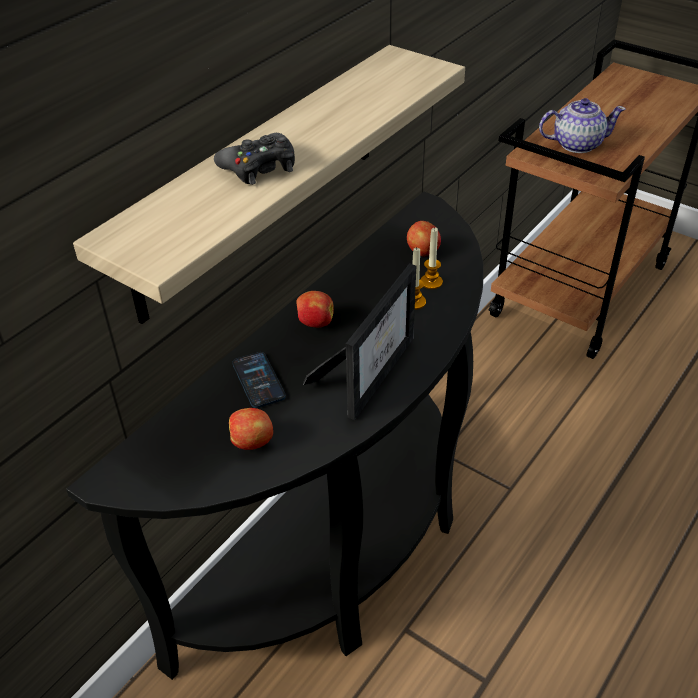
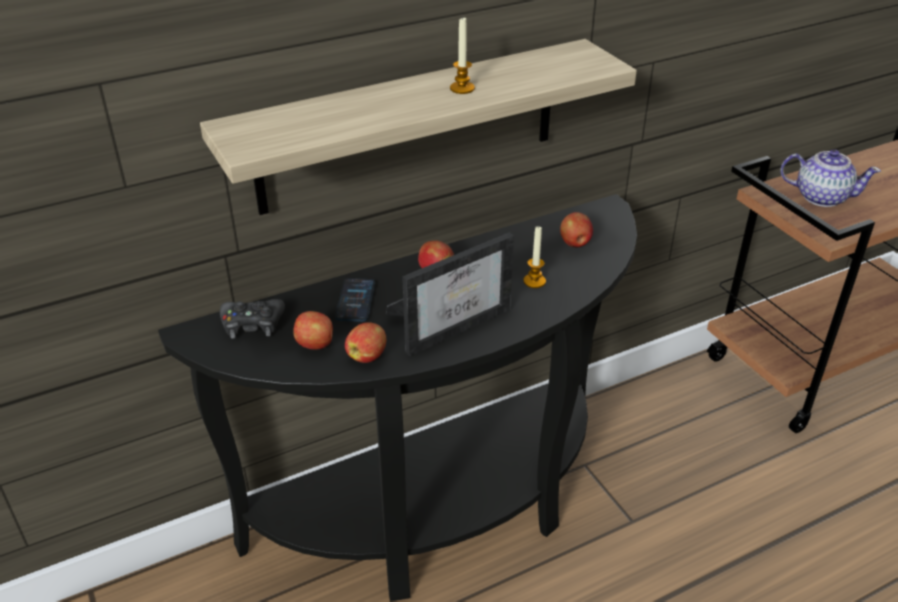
camera: 25 degrees right, 5 degrees down
(259, 167) = (382, 105): black game controller -> black game controller (252, 324)
(313, 435) = (367, 356): none -> apple
(431, 282) = (563, 270): candle -> candle (462, 88)

